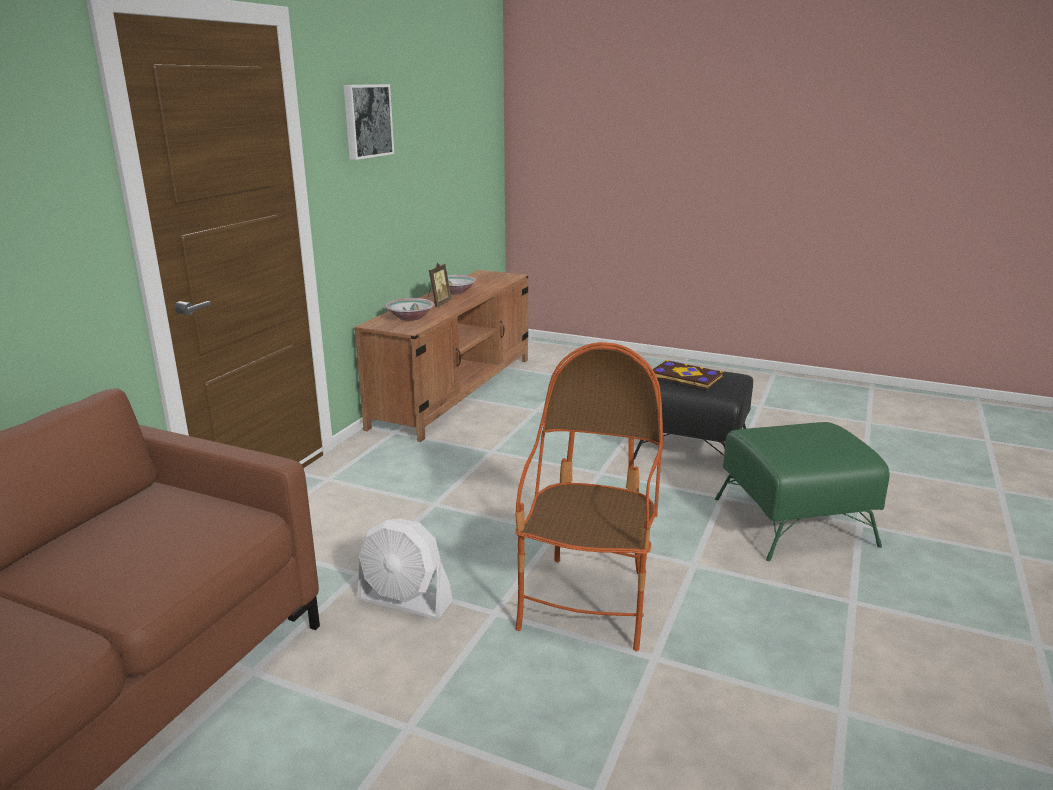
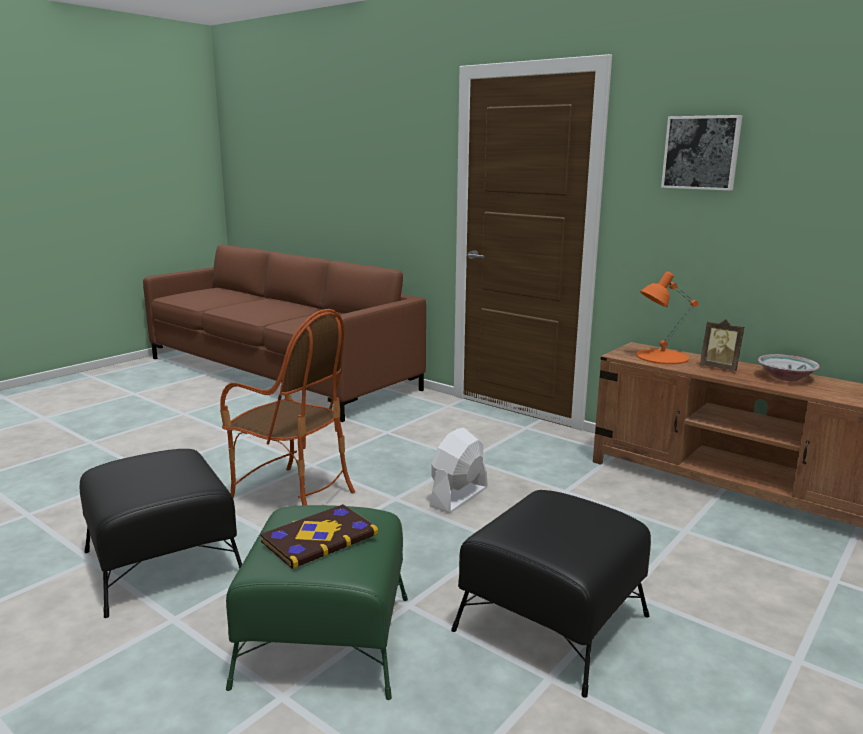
camera: 105 degrees right, 5 degrees down
(405, 601) = (347, 442): white fan -> white fan (458, 497)
(410, 318) = (661, 356): bowl -> orange table lamp
(685, 377) = (555, 512): book -> book (319, 538)
(794, 647) = (162, 563): none -> black ottoman

